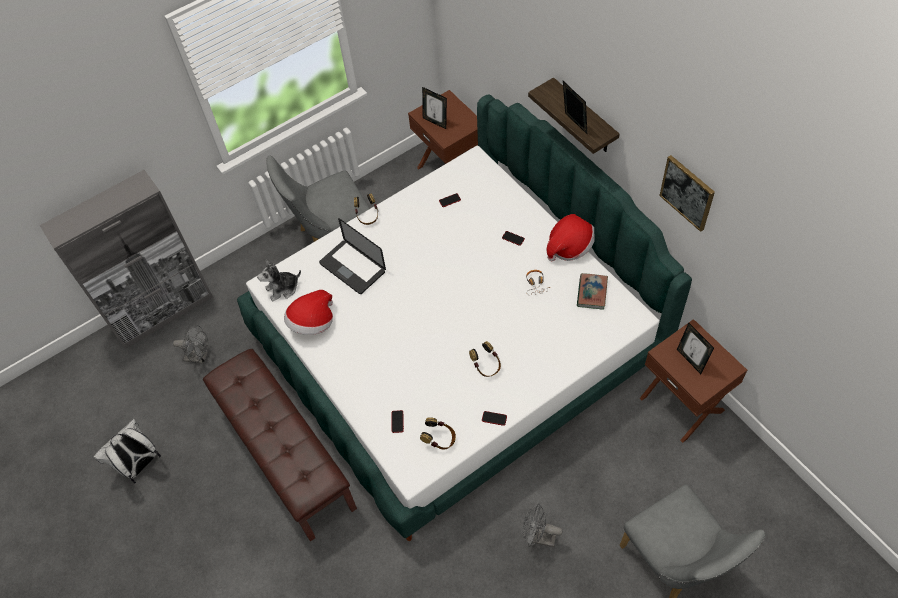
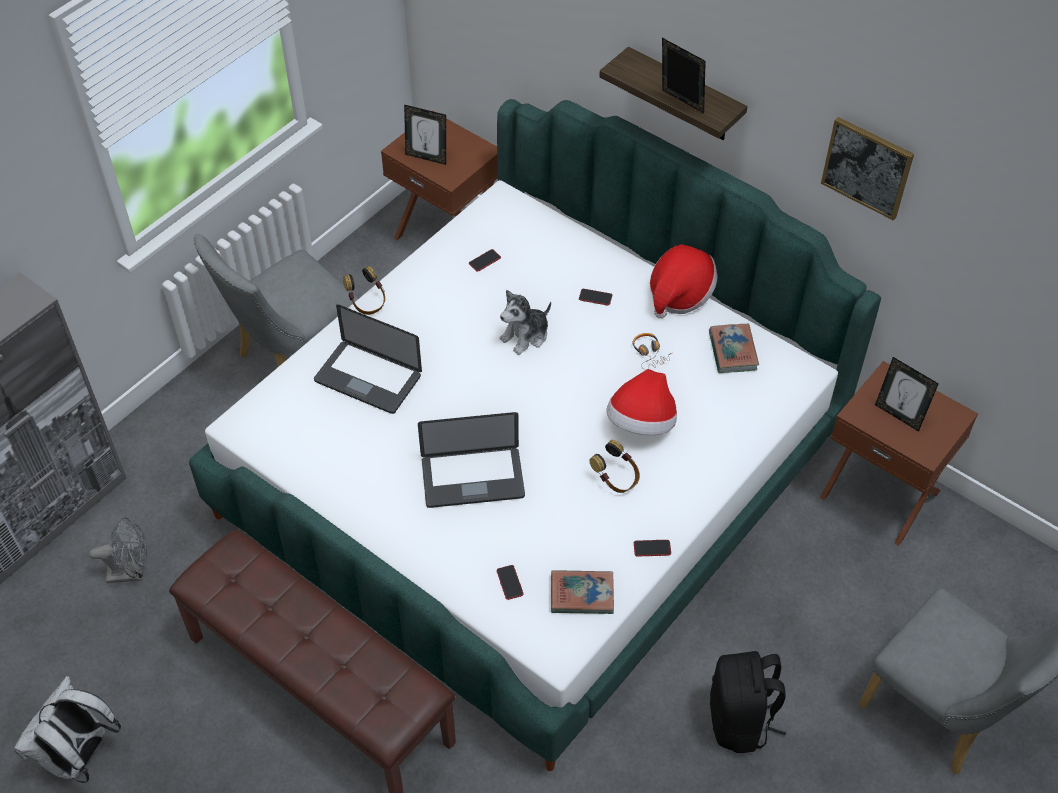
camera: 20 degrees left, 5 degrees down
(283, 288) = (268, 428): plush toy -> plush toy (526, 336)
(312, 323) = (331, 468): hat -> hat (641, 423)
(396, 347) = (472, 478): none -> laptop
(440, 439) = (582, 594): headphones -> book
(538, 537) = (740, 721): grey fan -> black backpack

